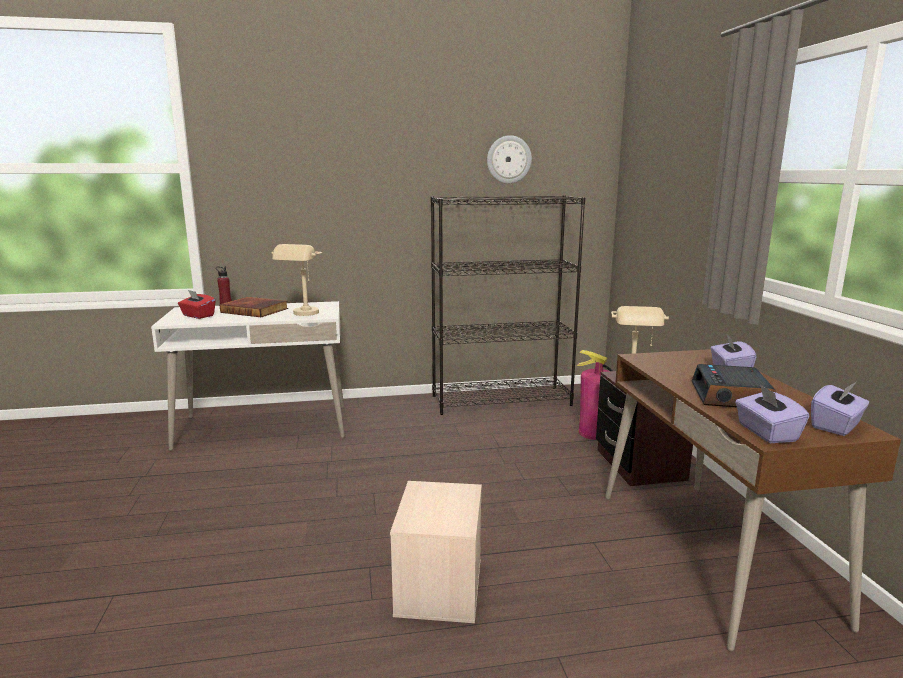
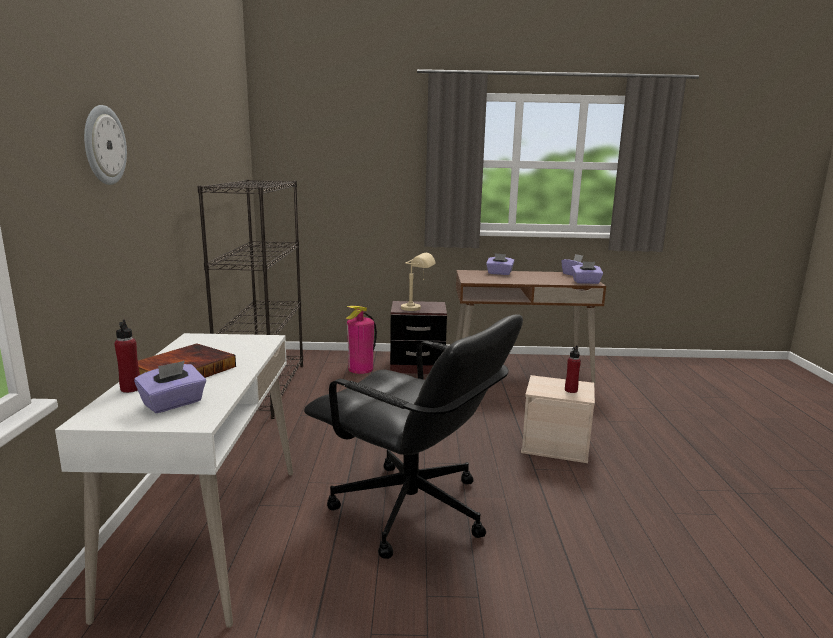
camera: 80 degrees left, 0 degrees up
(198, 316) = (173, 404): red tissue box -> purple tissue box
(284, 494) = (411, 511): none -> black office chair
(302, 315) = (248, 348): beige table lamp -> none
(431, 514) = (571, 390): none -> red bottle
(508, 159) = (217, 143): wall clock -> wall clock (103, 145)
(731, 396) = (540, 279): alarm clock -> none

